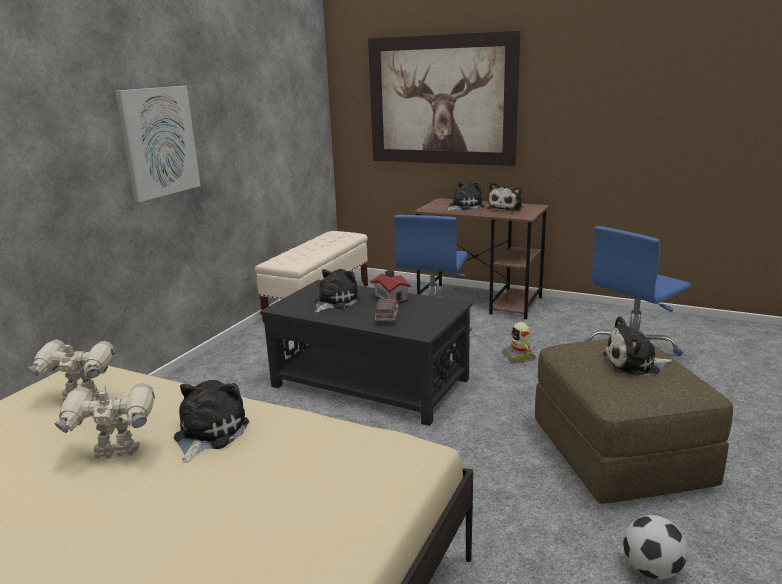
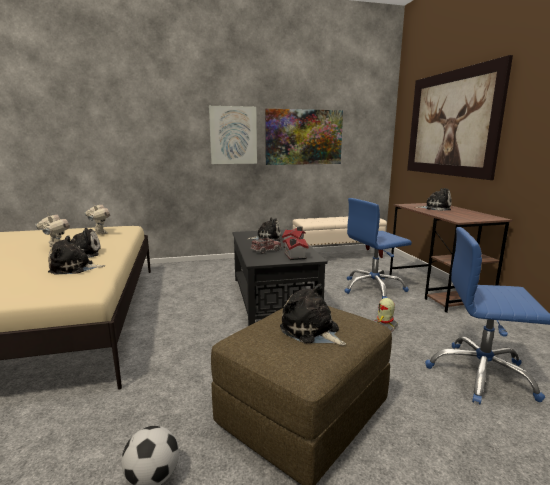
camera: 50 degrees right, 5 degrees down
(246, 129) = (303, 137): none -> picture
(432, 310) = (294, 256): none -> toy house
(506, 208) = (465, 214): plush toy -> plush toy (74, 268)

